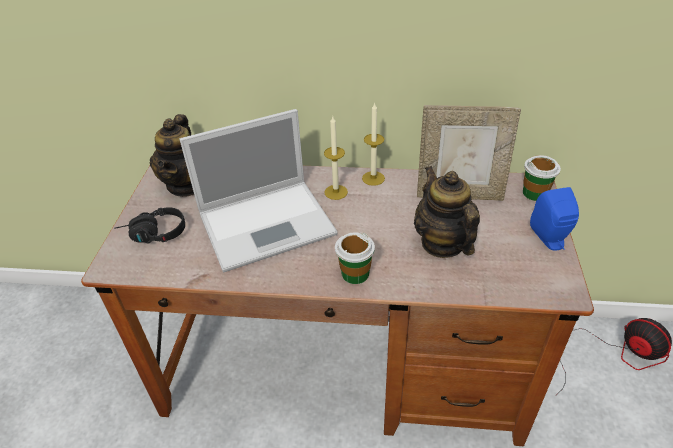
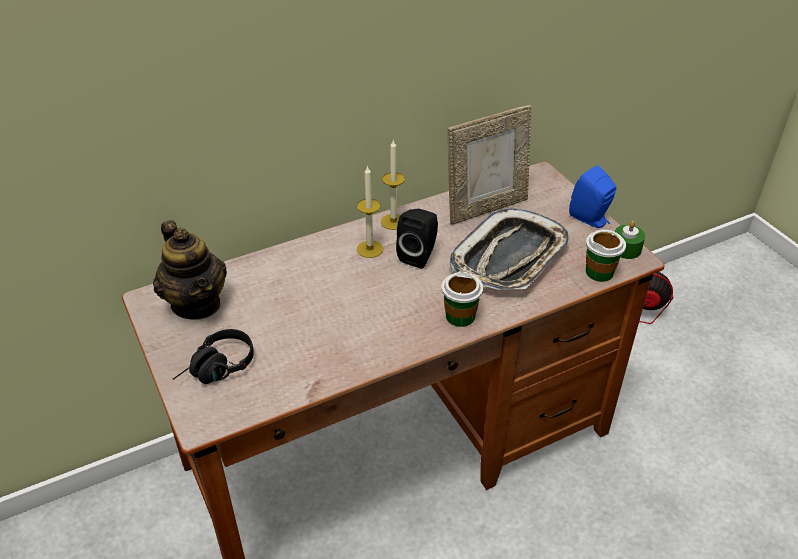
camera: 35 degrees left, 0 degrees up
(269, 223) = (331, 305): laptop -> none
(368, 211) = (419, 255): none -> black speaker
(442, 243) = (510, 257): teapot -> tray
(535, 193) = (547, 183): cup -> cup (599, 272)
(562, 280) = (626, 249): none -> green candle

